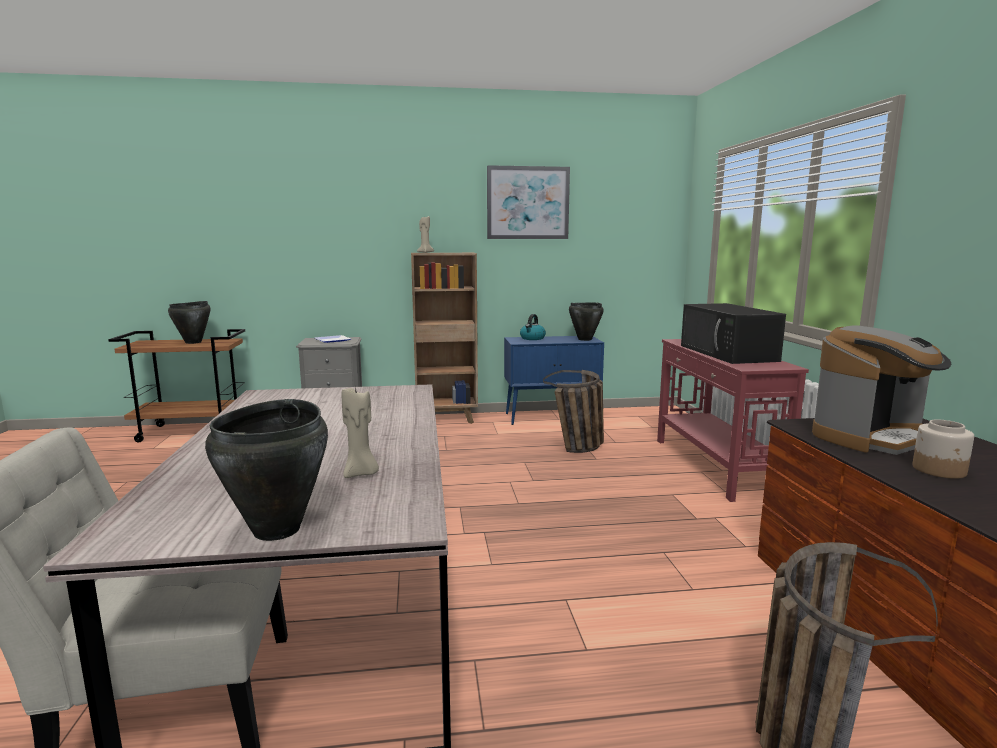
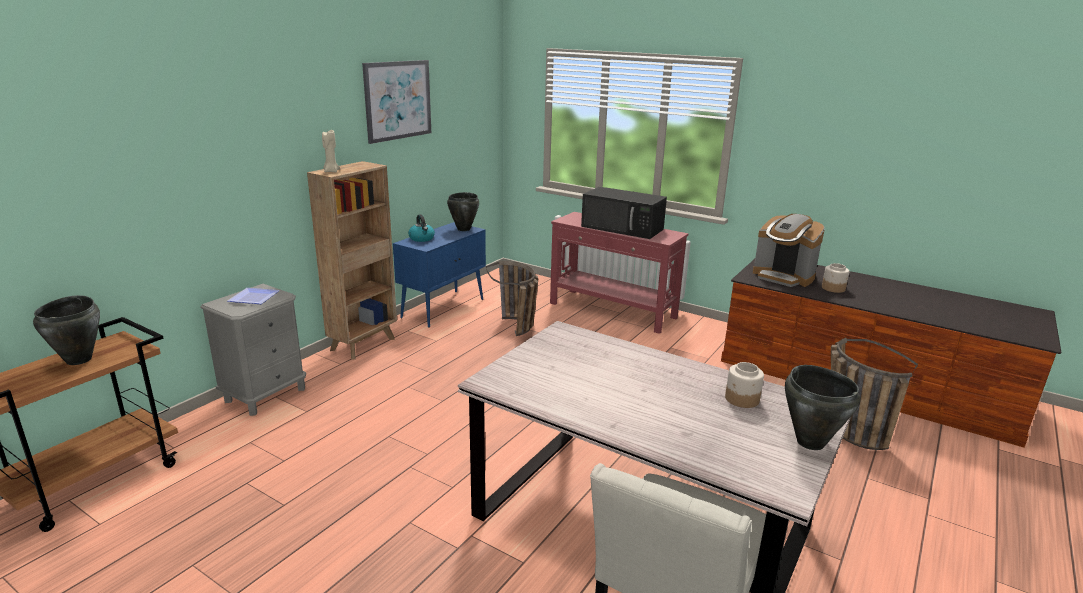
camera: 50 degrees left, 10 degrees up
(361, 474) = (742, 399): beige candle -> jar
(870, 438) = (783, 277): coffee machine -> coffee machine turned 120 degrees clockwise

